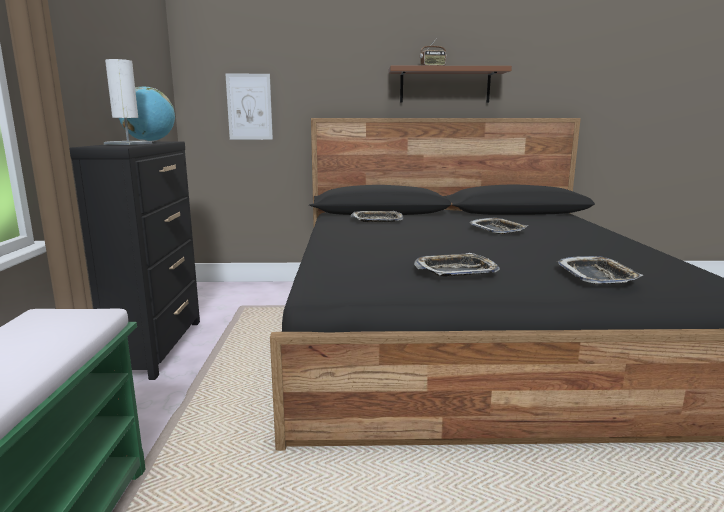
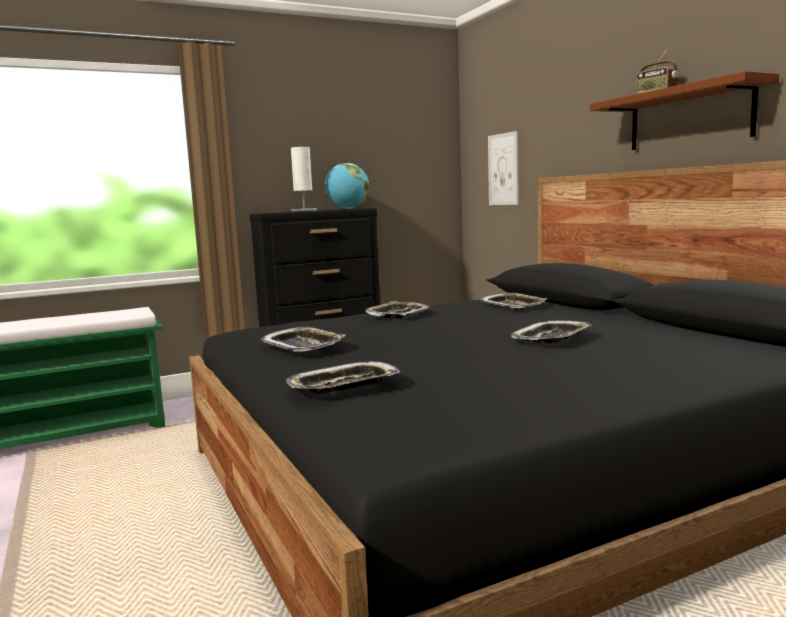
camera: 65 degrees right, 5 degrees down
(360, 240) = (398, 315): none -> tray

